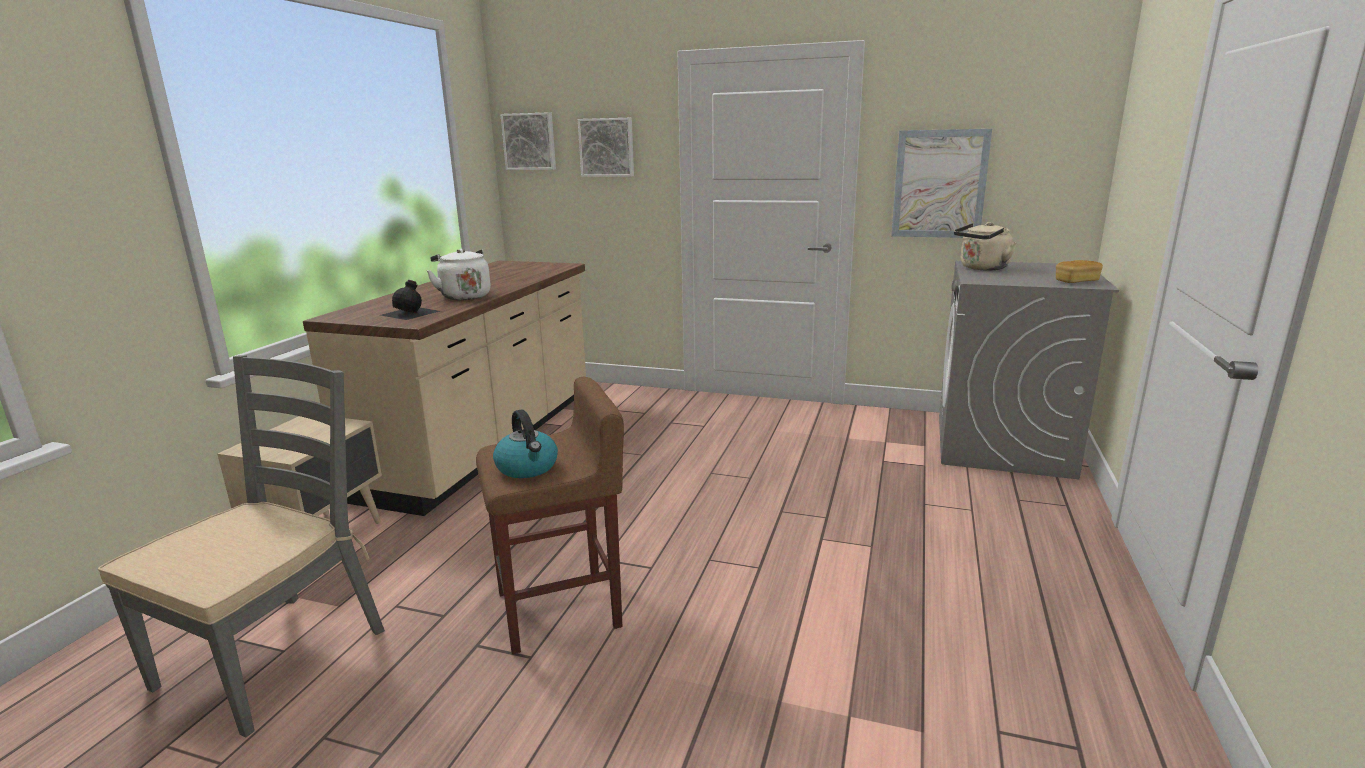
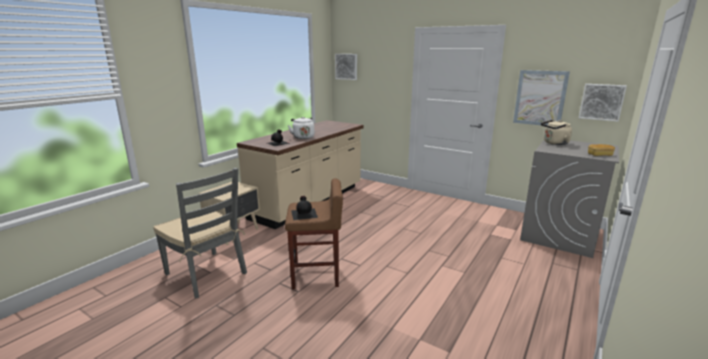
camera: 15 degrees right, 0 degrees up
(274, 657) = (206, 274): grey chair -> grey chair turned 90 degrees clockwise
(528, 467) = (304, 213): kettle -> black bottle
(607, 147) = (380, 71): picture -> picture (601, 102)

